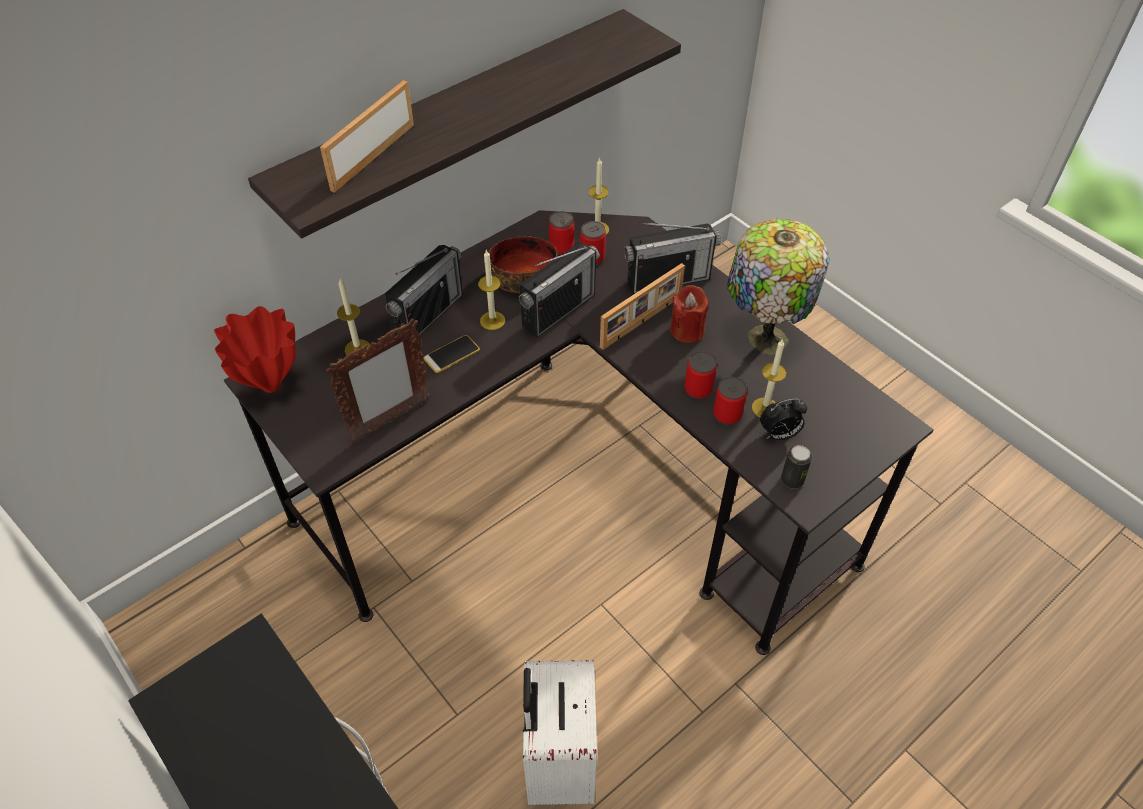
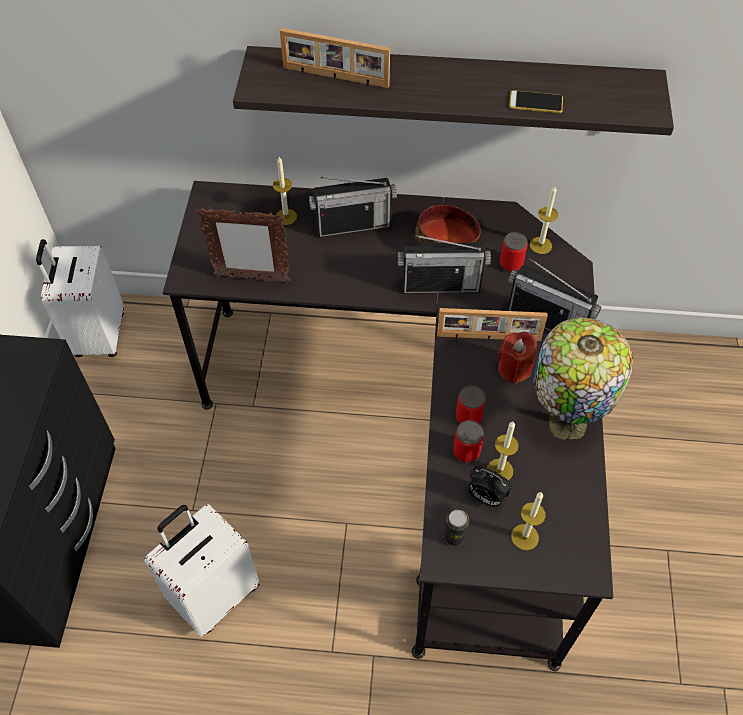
camera: 45 degrees right, 5 degrees up
(175, 647) = (98, 335): none -> white suitcase
(272, 384) = (214, 204): red vase -> none
(371, 156) = (335, 77): picture frame -> picture frame turned 150 degrees counterclockwise
(451, 354) = (336, 263): phone -> phone (535, 102)
(492, 320) = (388, 259): candle -> candle (524, 537)
(561, 247) = (498, 241): can -> none

